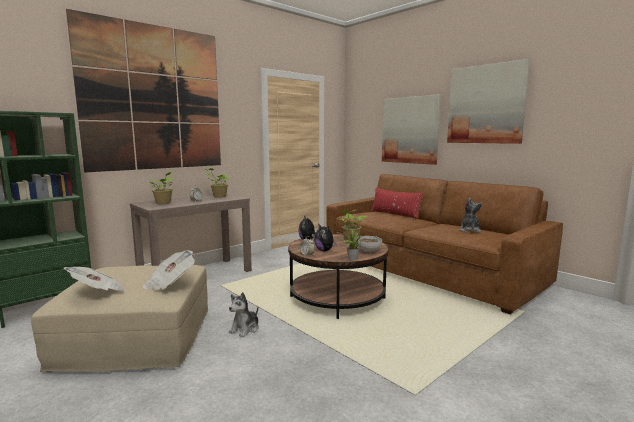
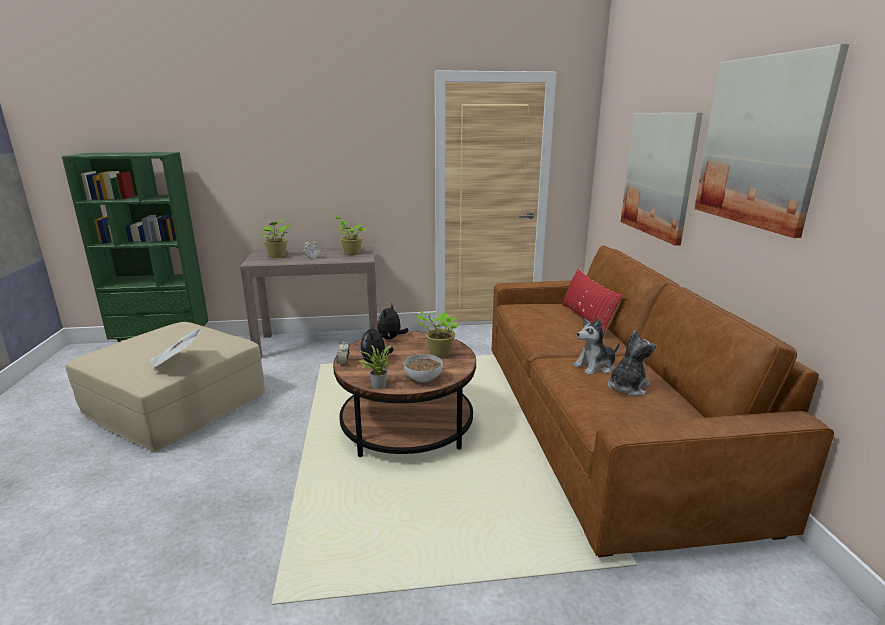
camera: 35 degrees right, 10 degrees up
(98, 292) = (118, 354): newspaper -> none
(154, 98) = (279, 127): picture -> none
(245, 329) = (260, 431): plush toy -> plush toy (595, 367)

